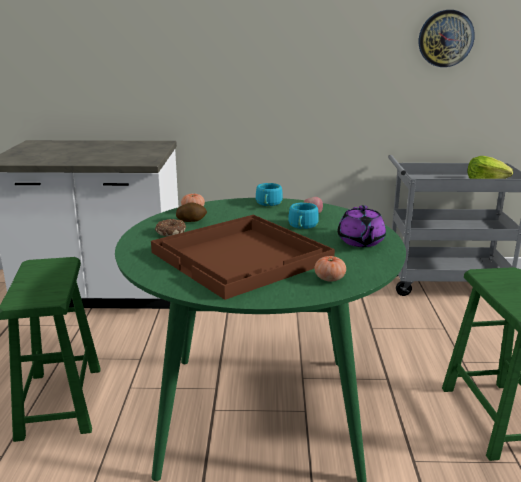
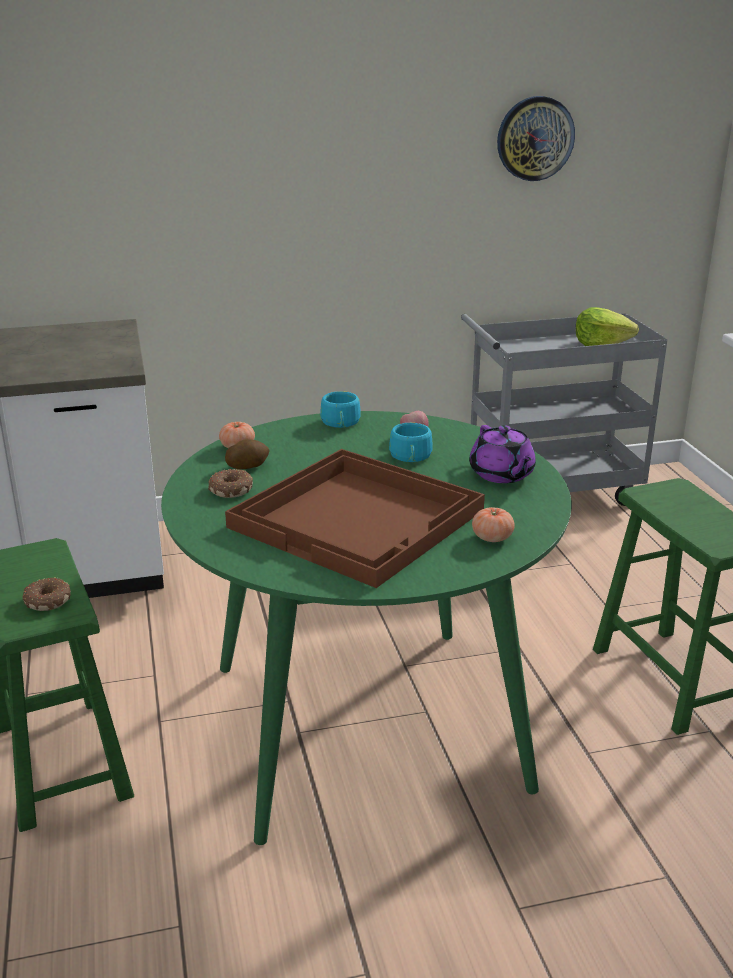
camera: 15 degrees left, 5 degrees up
(43, 290) = (47, 600): none -> donut

